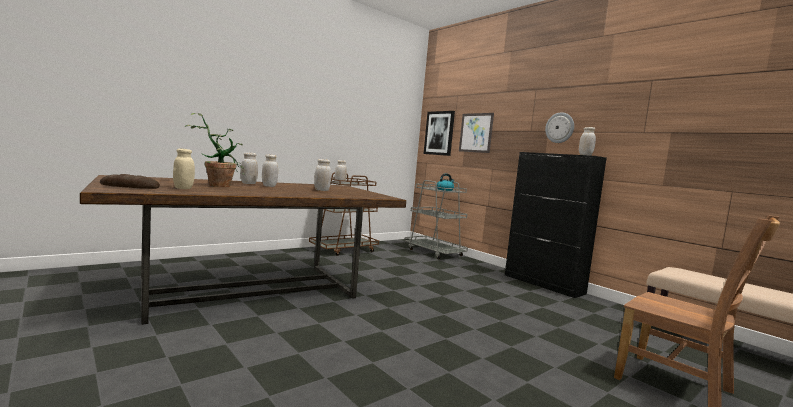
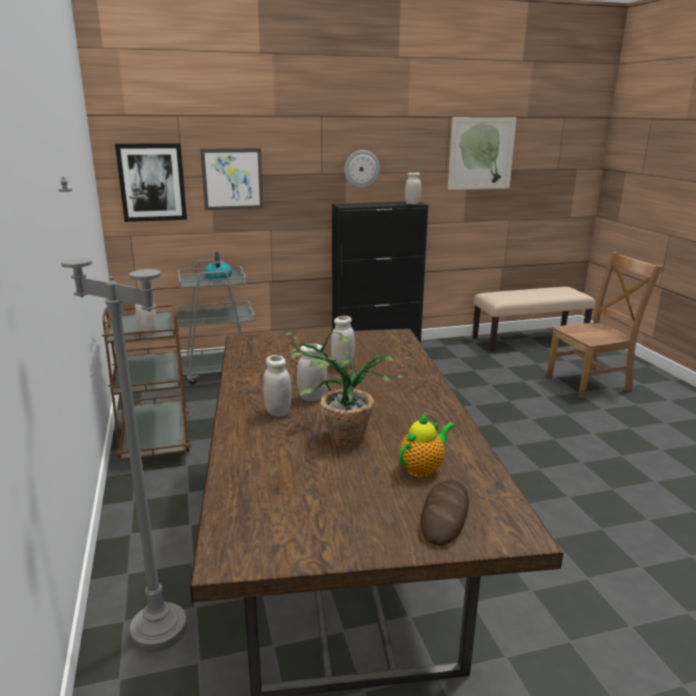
camera: 65 degrees left, 15 degrees up
(183, 188) = (423, 468): beige jar -> teapot
(190, 265) = (159, 630): none -> grey floor lamp
(689, 114) = (481, 153): none -> picture

